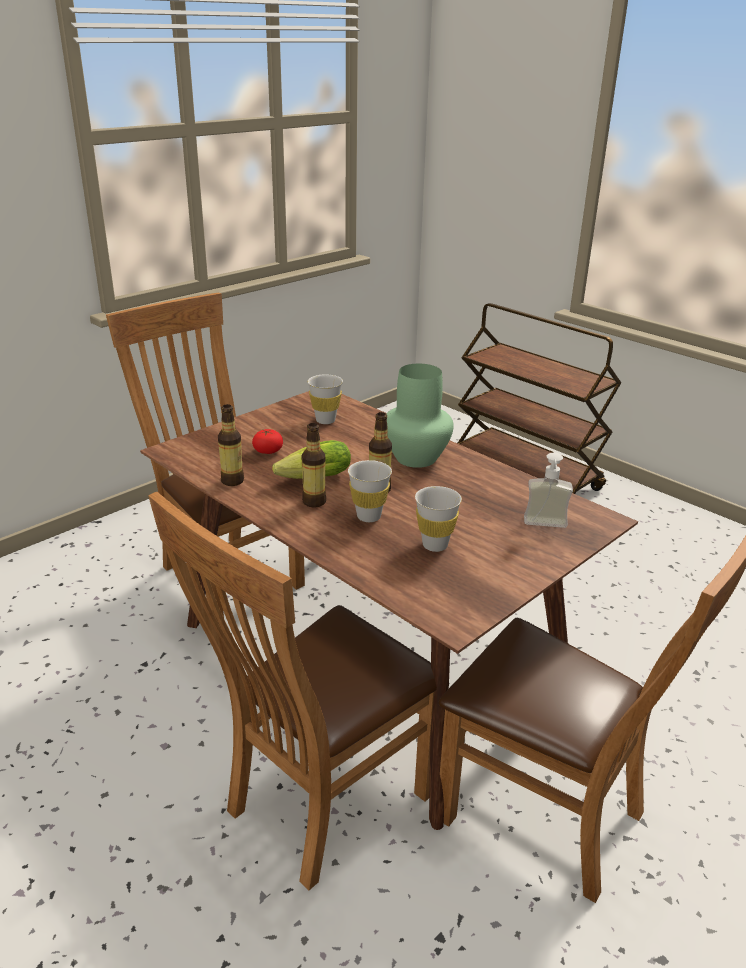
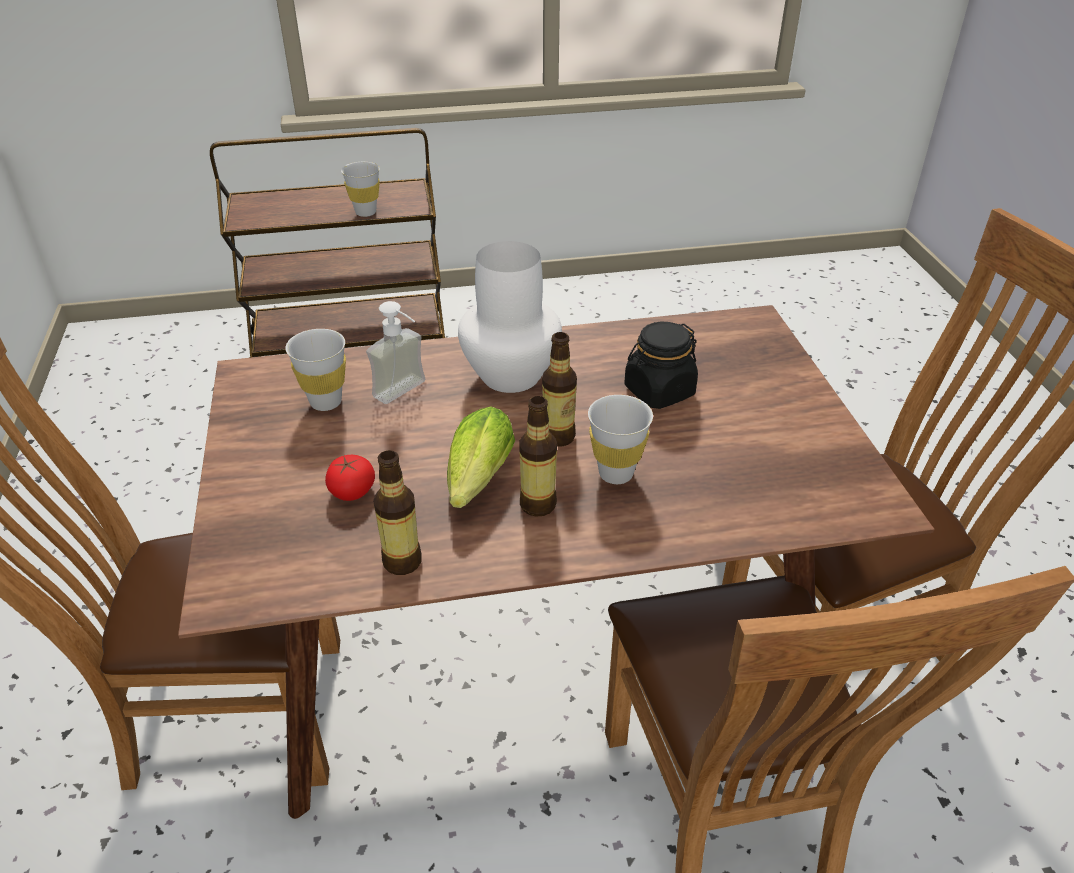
camera: 55 degrees left, 10 degrees up
(417, 458) = (511, 374): green vase -> white vase
(435, 545) = (721, 451): white cup -> white cup (365, 212)
(467, 507) = (659, 391): none -> black jar
(545, 527) = (742, 361): soap dispenser -> soap dispenser (407, 393)

